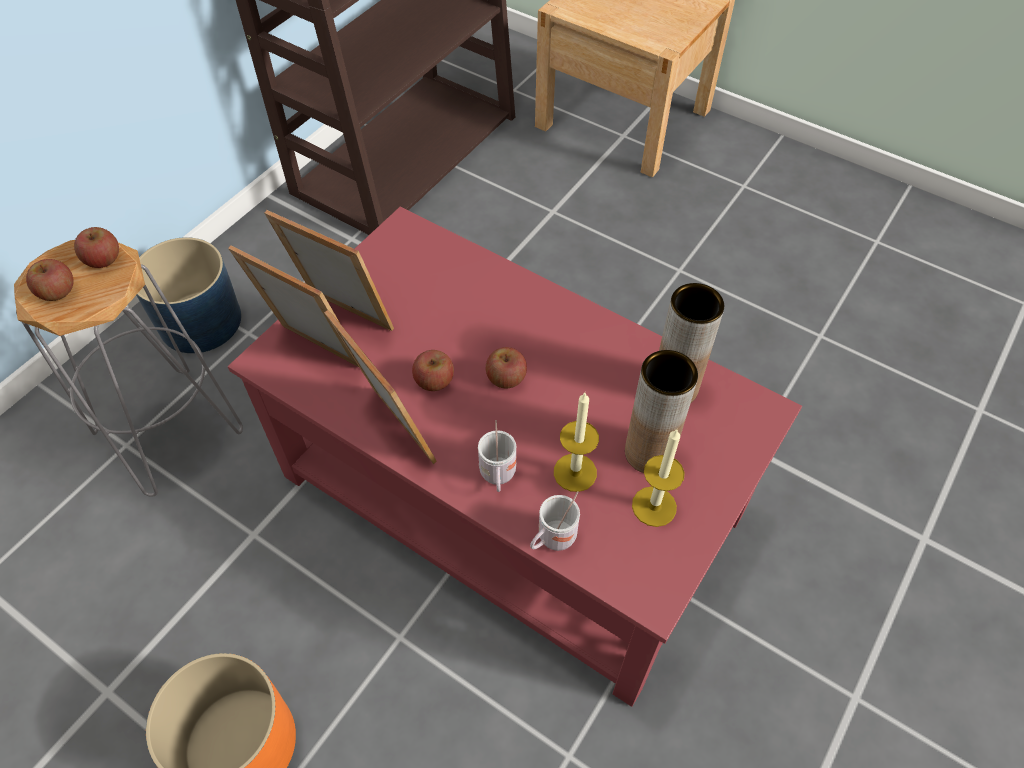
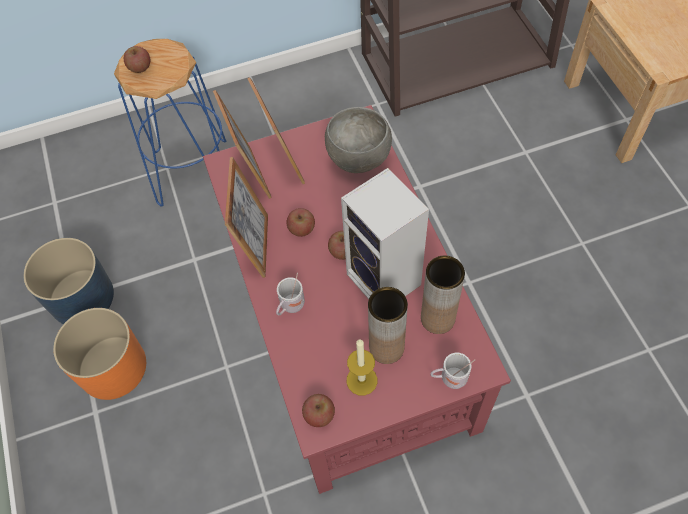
camera: 40 degrees right, 5 degrees up
(103, 259) = (174, 59): apple -> apple (319, 415)
(170, 430) = (193, 172): grey stool -> blue stool
(200, 321) = (253, 113): blue planter -> blue planter (82, 297)
(437, 268) = (359, 158): none -> grey bowl
(552, 539) = (290, 361): white mug -> white mug (449, 378)
(575, 472) = (334, 331): candle -> none
(584, 381) = (386, 281): none -> speaker

